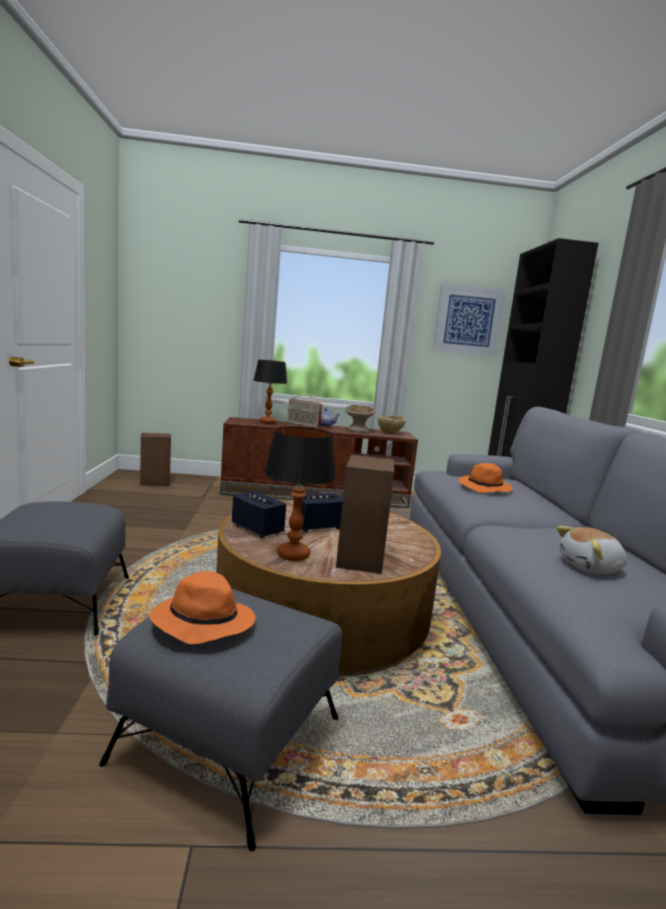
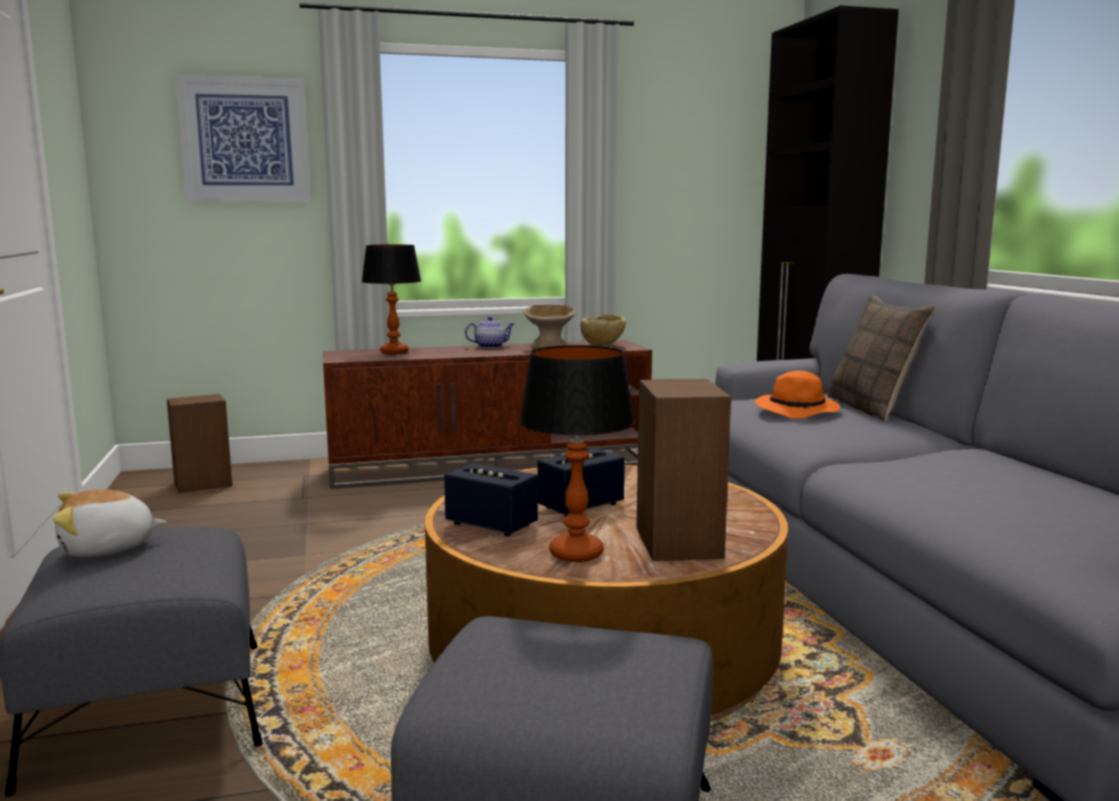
camera: 10 degrees left, 0 degrees up
(201, 622) = (516, 671): orange hat -> none
(303, 425) = (456, 350): radio -> none
(468, 320) = (699, 146): picture -> picture (245, 140)
(535, 493) = (872, 408): none -> pillow
(591, 567) = (1018, 499): plush toy -> plush toy (107, 549)

